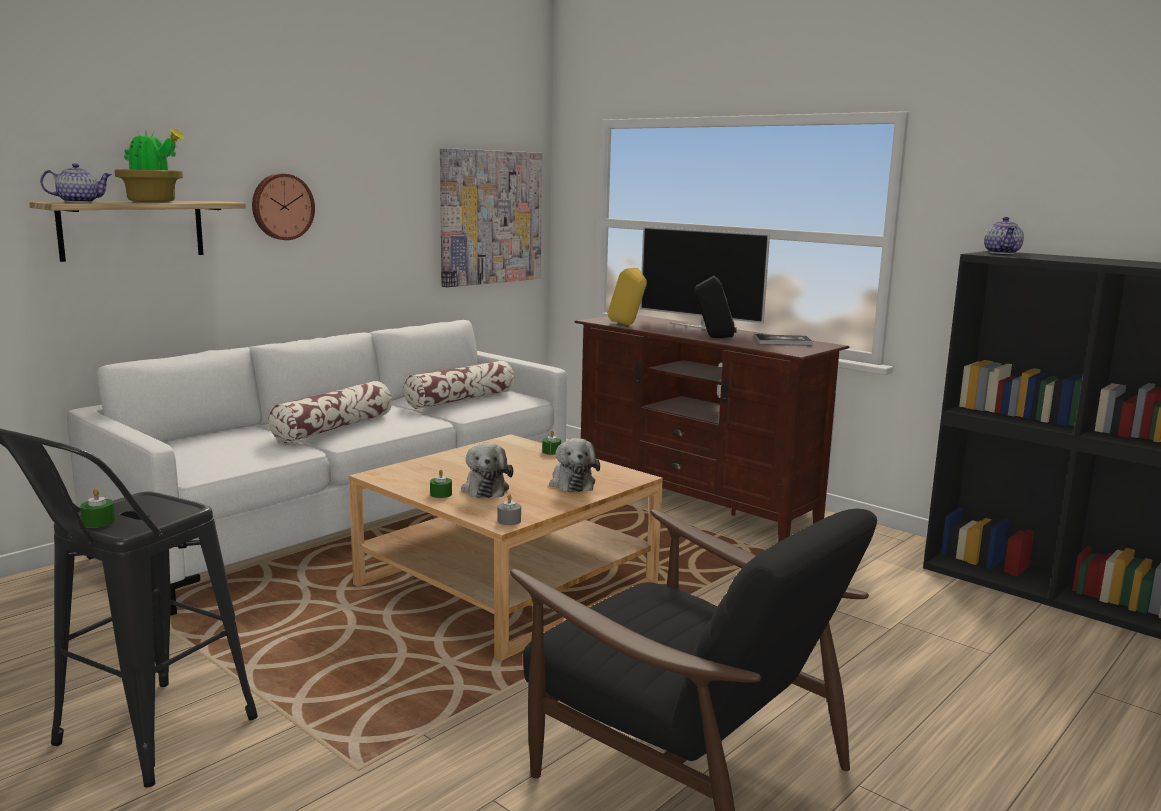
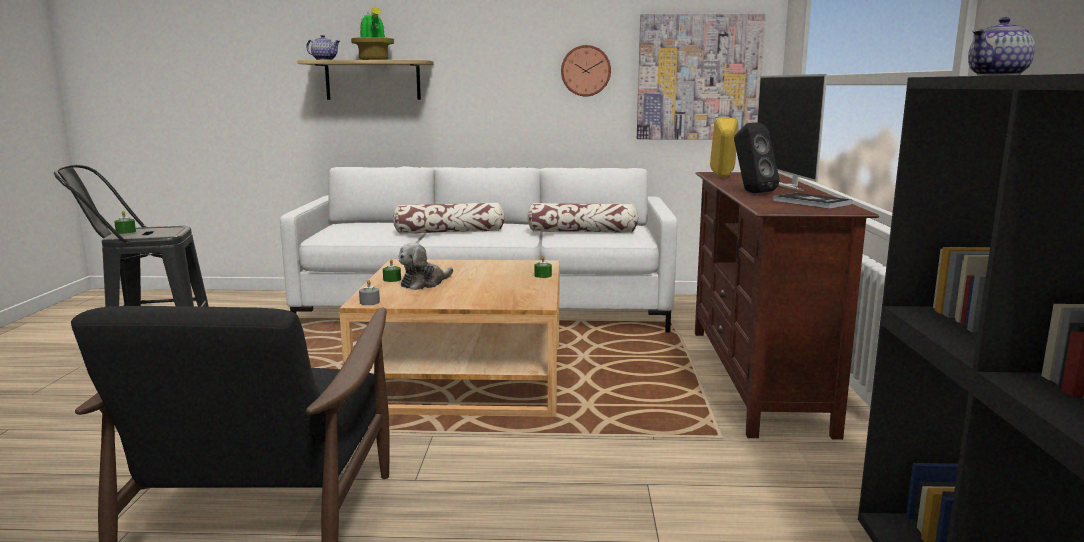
camera: 50 degrees right, 0 degrees up
(282, 206) = (484, 65): wall clock -> wall clock (585, 70)
(571, 483) = (482, 295): plush toy -> none

